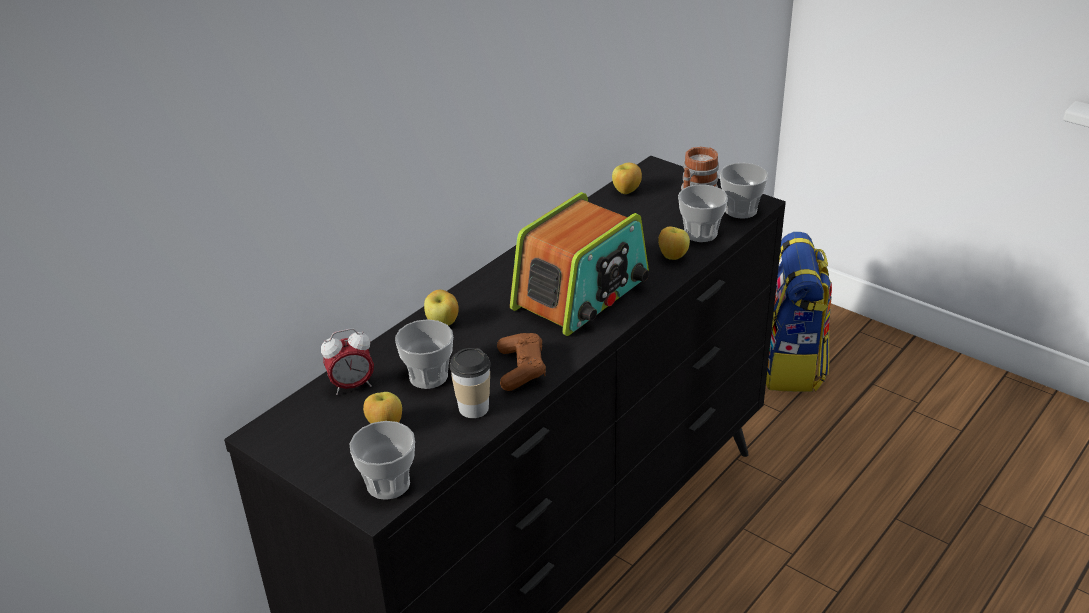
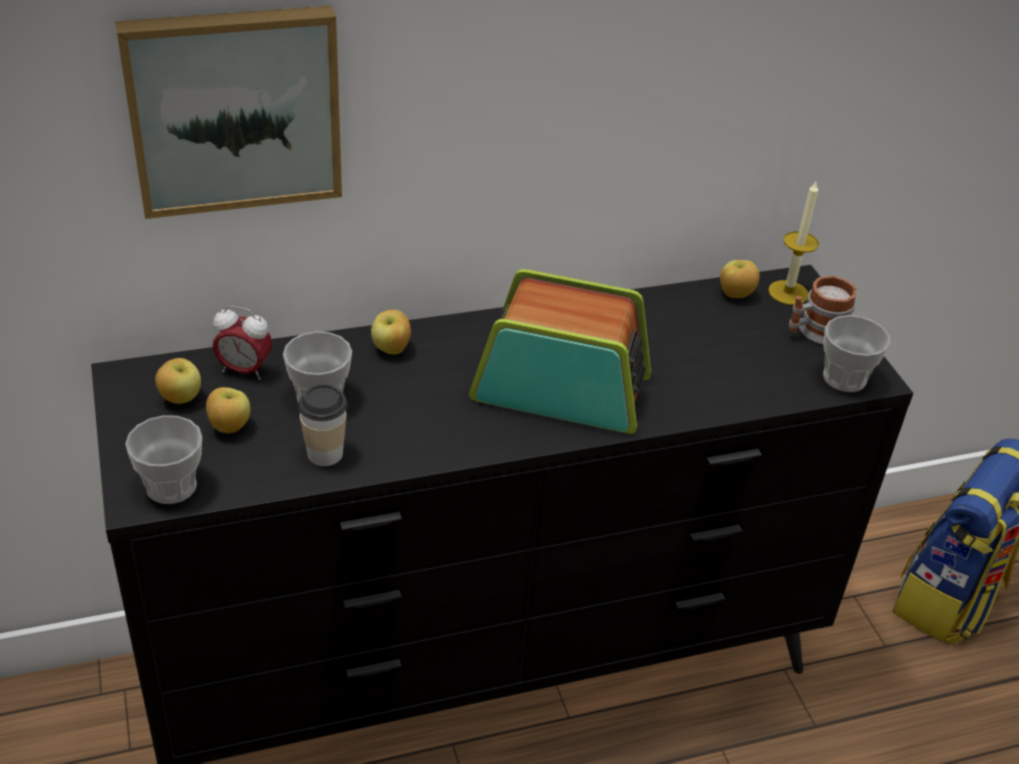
camera: 30 degrees right, 5 degrees up
(293, 164) = (234, 108): none -> picture
(521, 369) = (412, 437): brown game controller -> none
(582, 293) = (561, 387): radio -> radio turned 150 degrees counterclockwise
(656, 177) = (788, 292): none -> candle
(672, 257) = (703, 395): apple -> apple (181, 398)
(700, 233) = (766, 383): cup -> none

